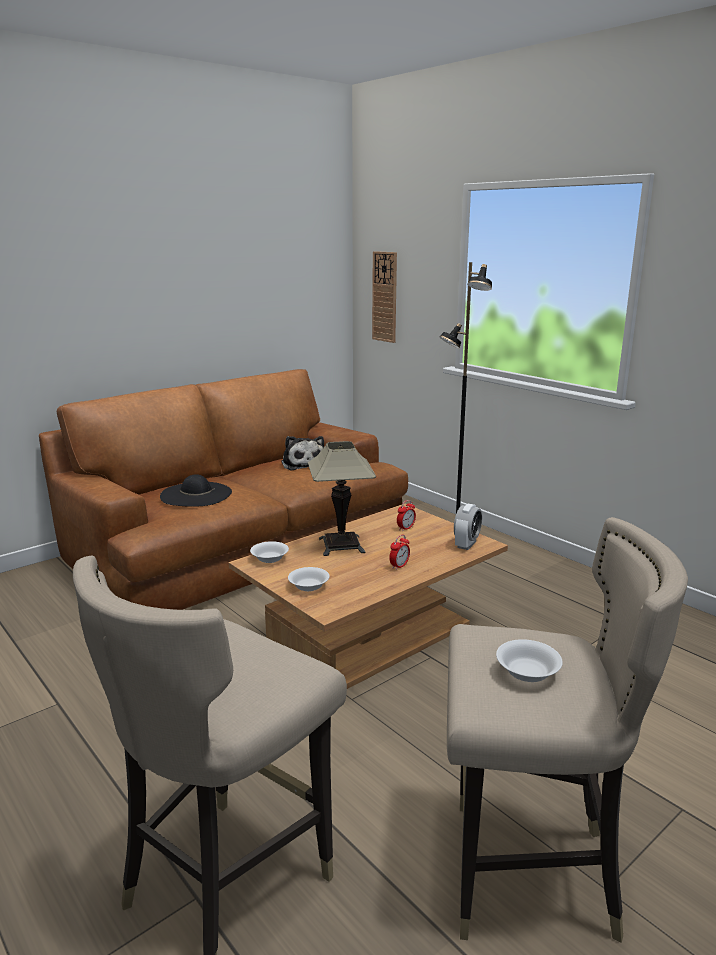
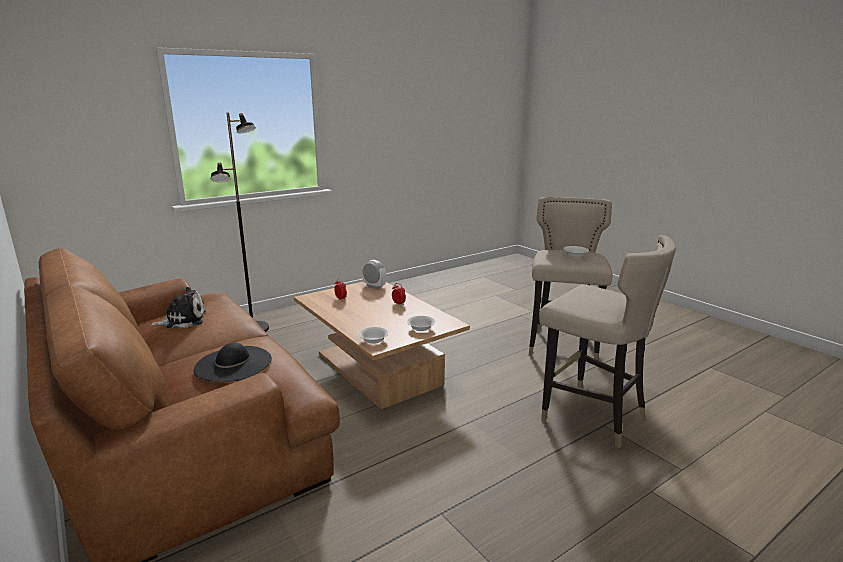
camera: 85 degrees left, 0 degrees up
(341, 545) = (360, 318): table lamp -> none
(385, 297) = (61, 158): wall clock -> none

